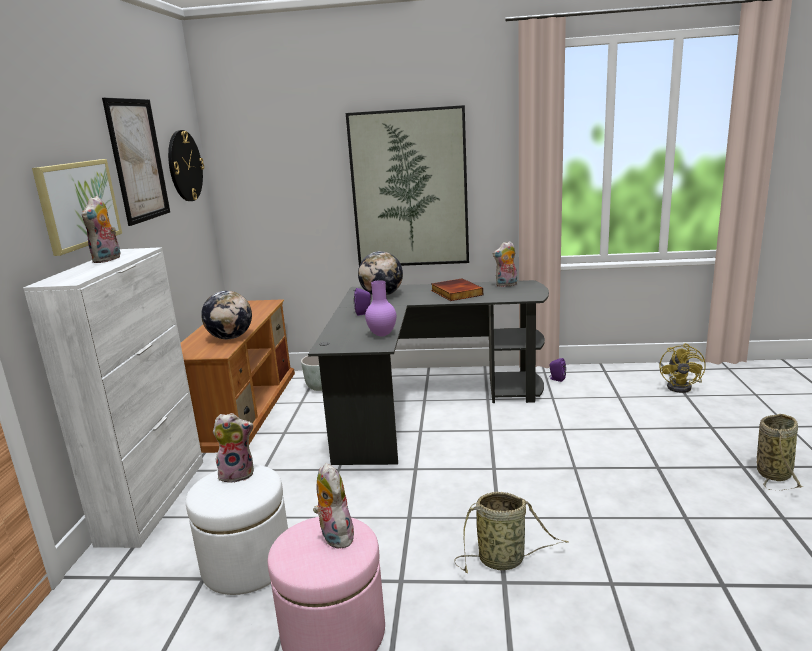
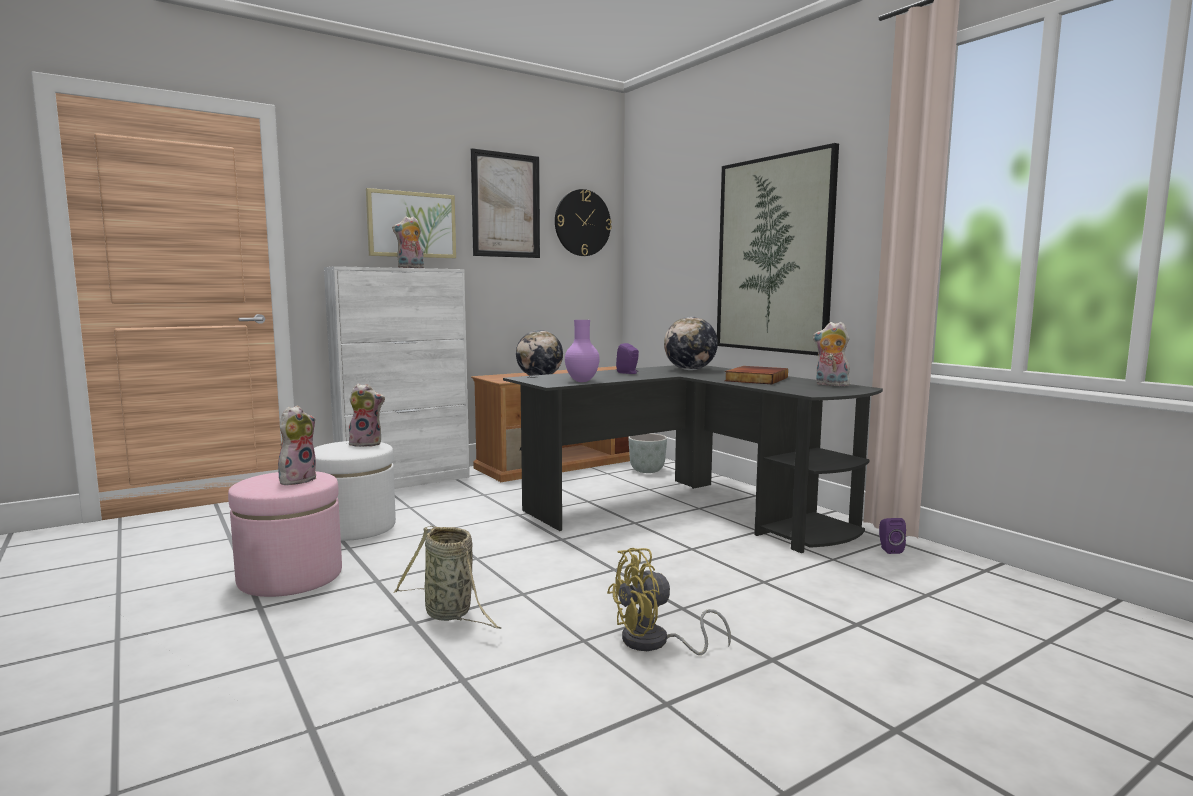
camera: 50 degrees right, 10 degrees down
(238, 474) = (367, 444): plush toy -> plush toy turned 45 degrees counterclockwise
(683, 387) = (1073, 633): yellow fan -> yellow fan (655, 643)
(773, 472) = (930, 764): basket -> none

